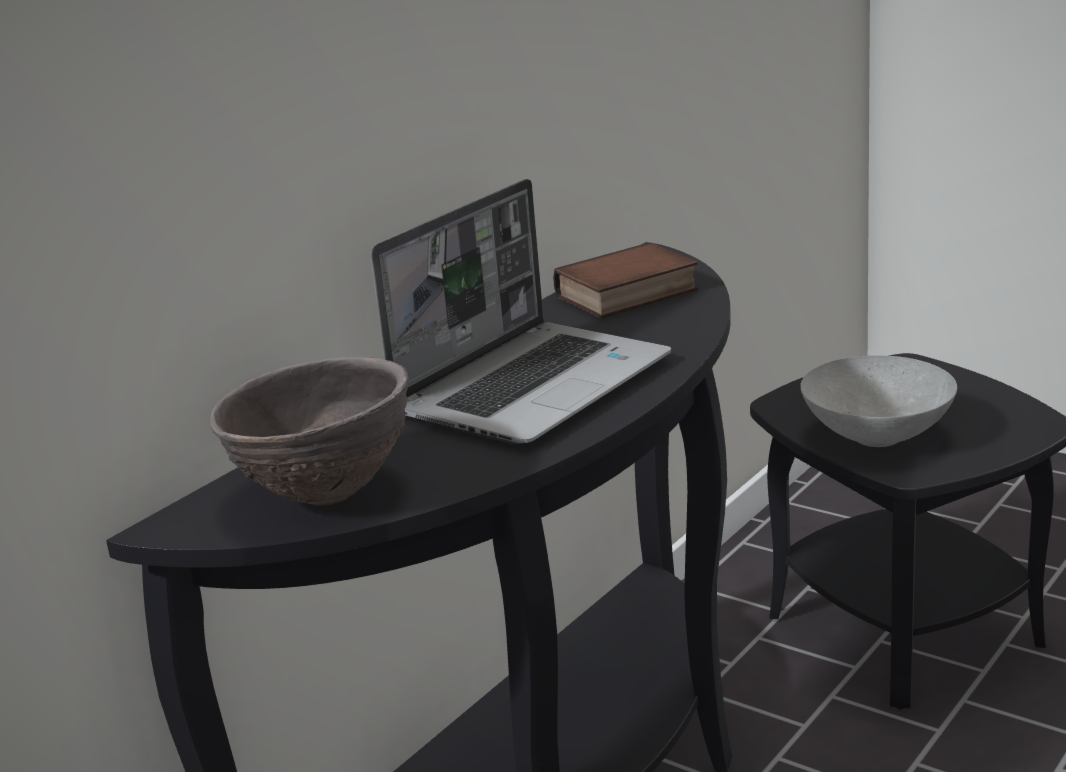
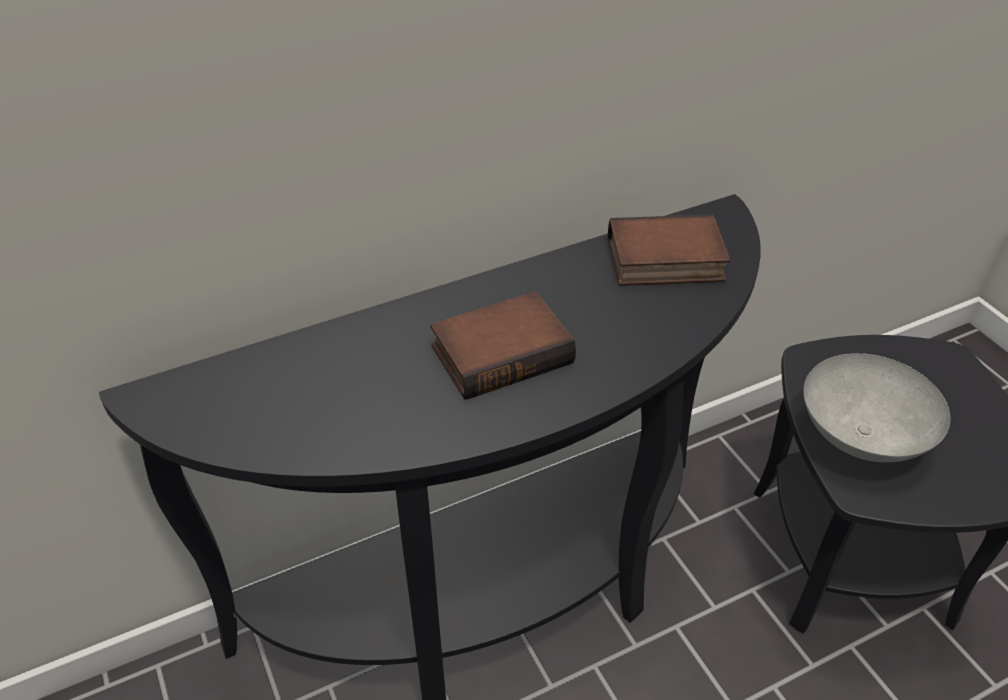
camera: 25 degrees right, 20 degrees up
(324, 494) = (260, 415): brown bowl -> none
(533, 385) = (502, 352): laptop -> book

